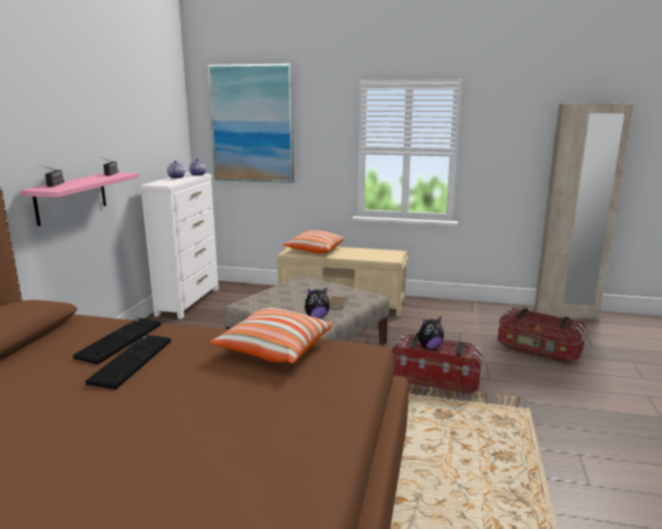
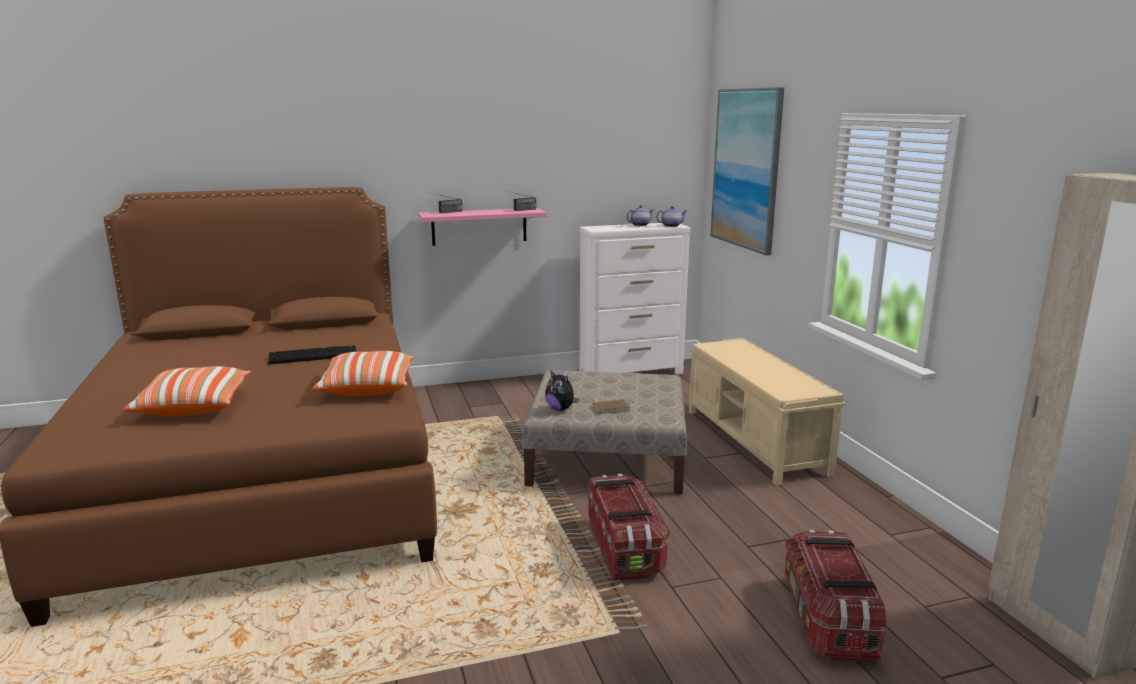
camera: 60 degrees right, 0 degrees up
(119, 340) = (347, 344): keyboard -> none
(314, 250) = (737, 353): pillow -> pillow (194, 406)
(429, 347) = (616, 497): plush toy -> none

